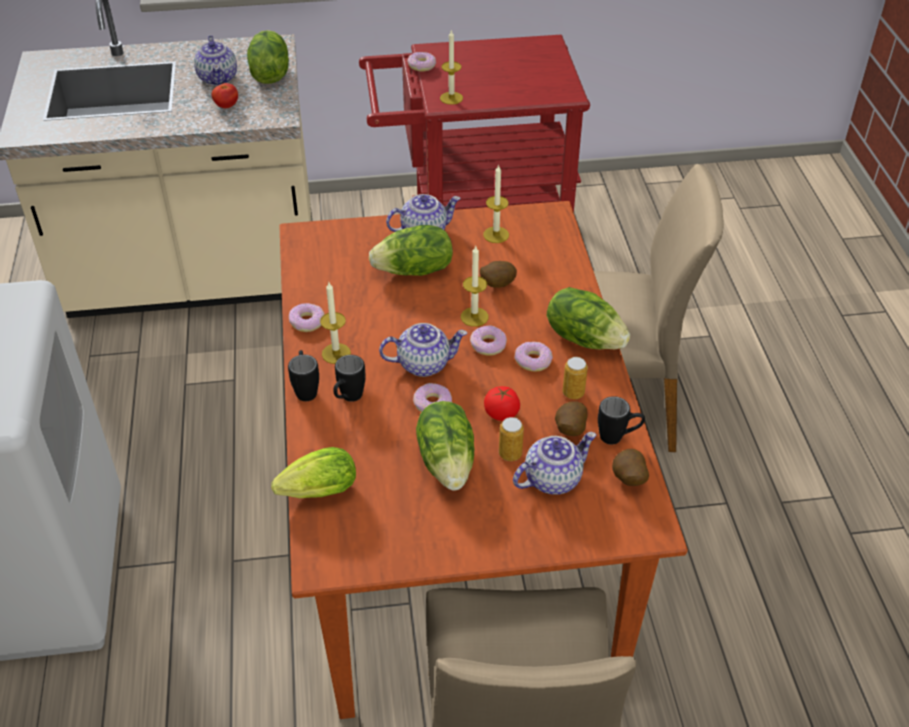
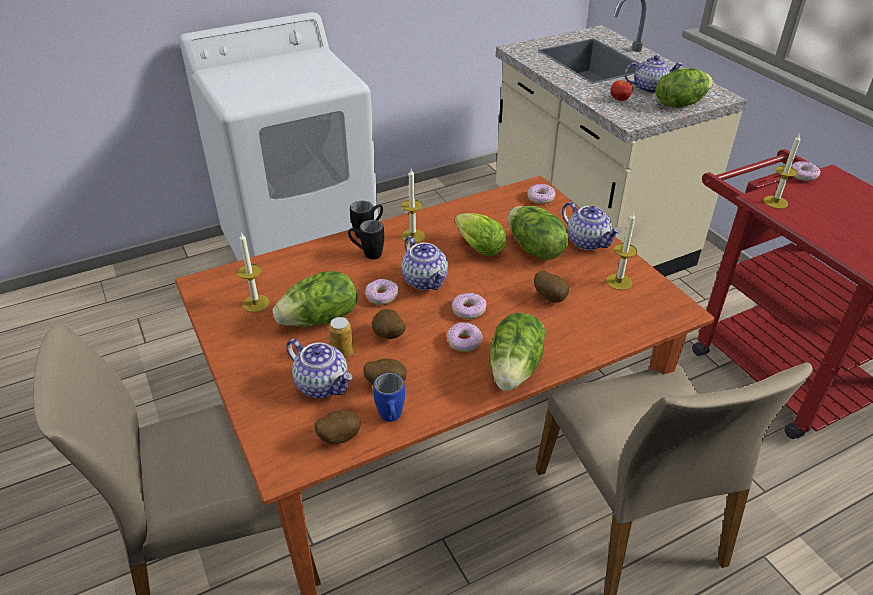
camera: 70 degrees right, 5 degrees down
(218, 78) = (650, 88): teapot -> teapot turned 150 degrees counterclockwise
(307, 322) = (439, 215): donut -> donut (541, 198)
(315, 493) = (267, 263): lettuce -> lettuce (477, 247)
(474, 317) = (499, 294): candle -> candle (256, 303)
(501, 413) = (388, 337): tomato -> potato
(573, 393) = (436, 376): can -> none
(618, 437) = (391, 419): black mug -> blue mug

